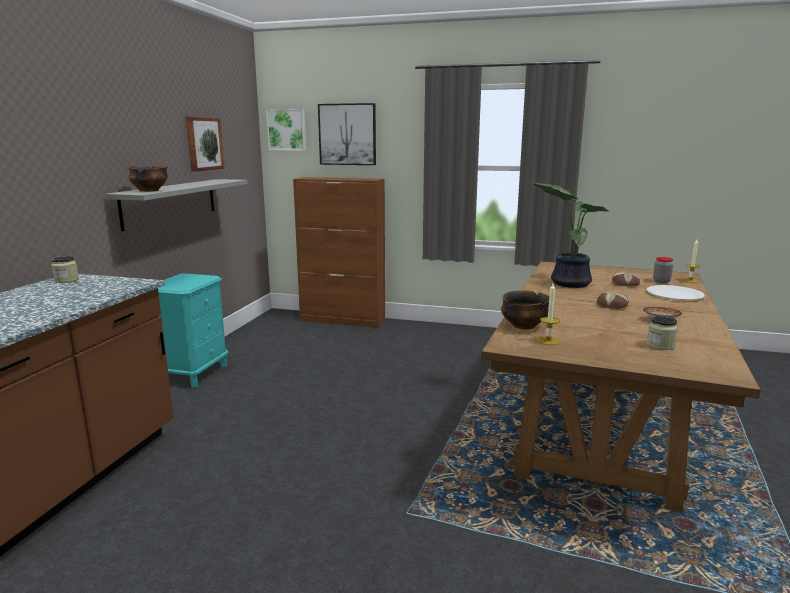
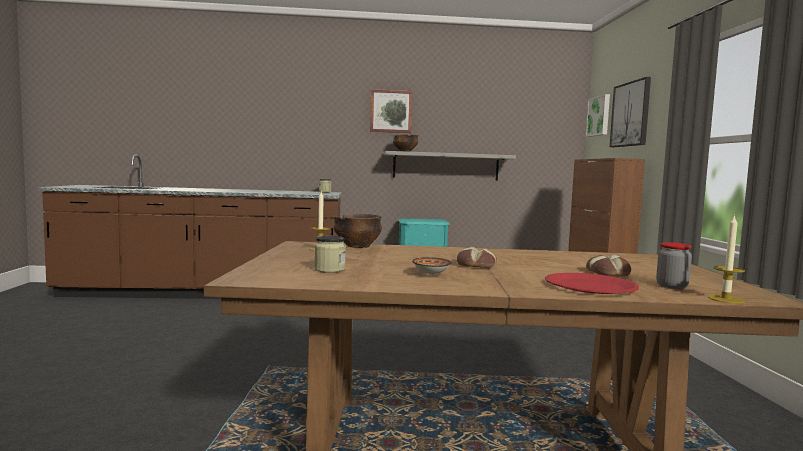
camera: 70 degrees right, 10 degrees down
(204, 144) = (495, 126): picture -> picture (391, 111)
(568, 283) = (558, 258): potted plant -> none
(674, 294) = (590, 286): white plate -> red plate

